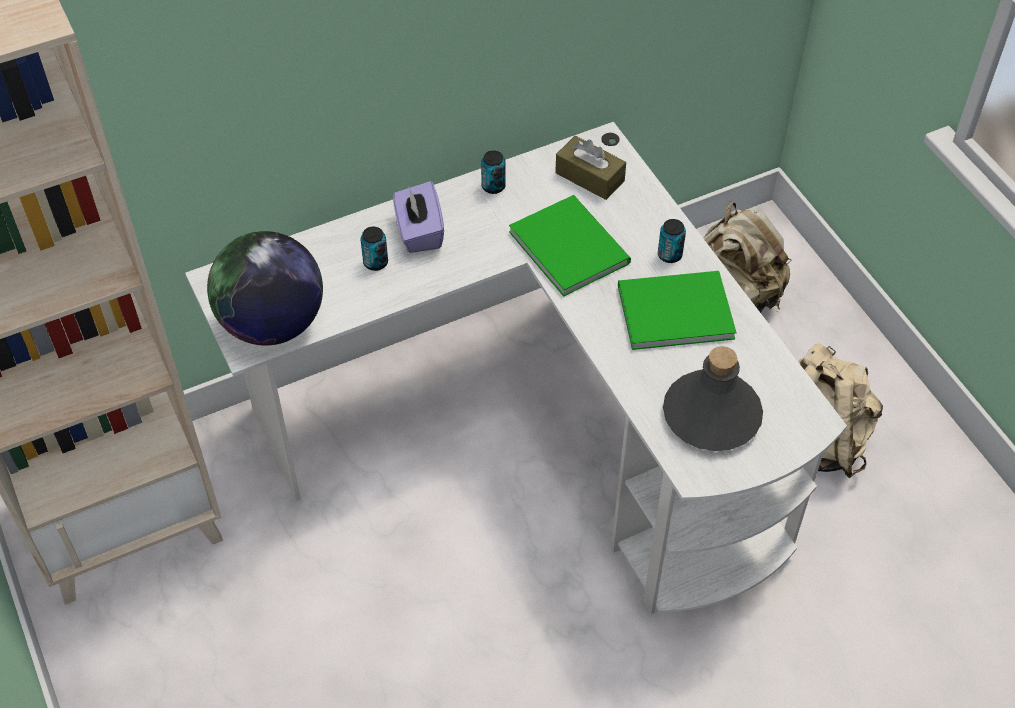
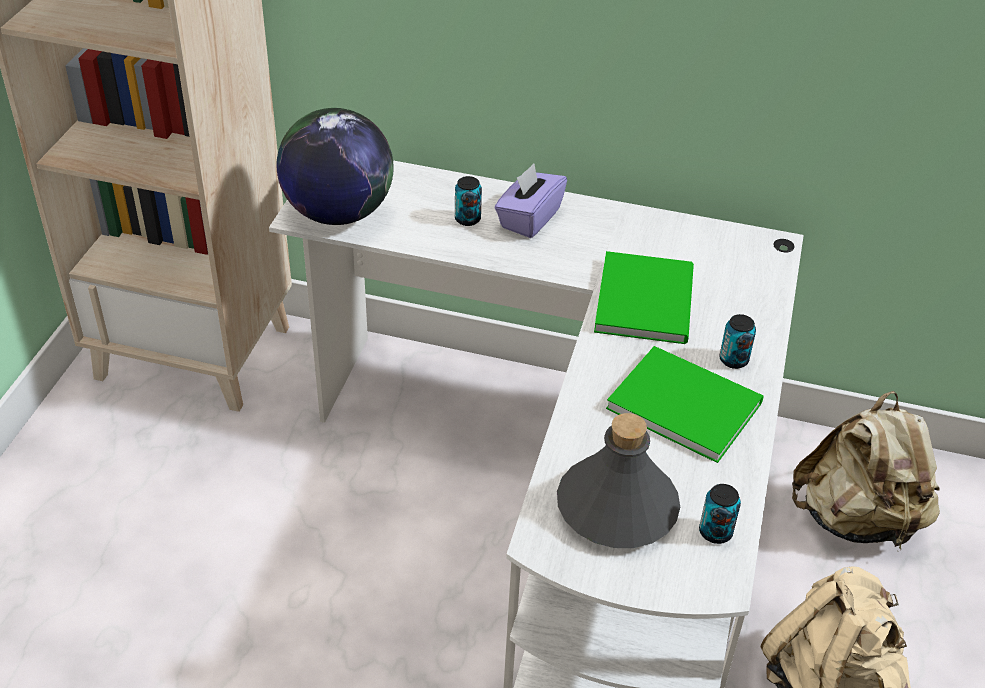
camera: 40 degrees right, 10 degrees down
(493, 186) = (632, 222): can -> can (715, 532)
(589, 177) = (729, 261): brown tissue box -> none

